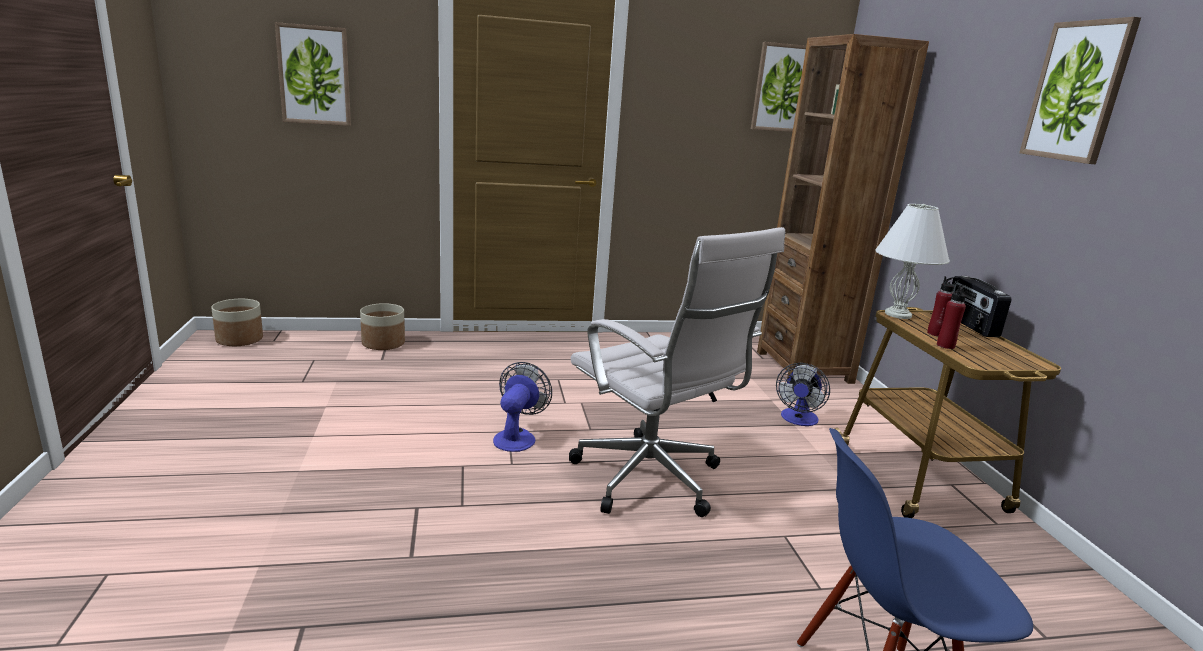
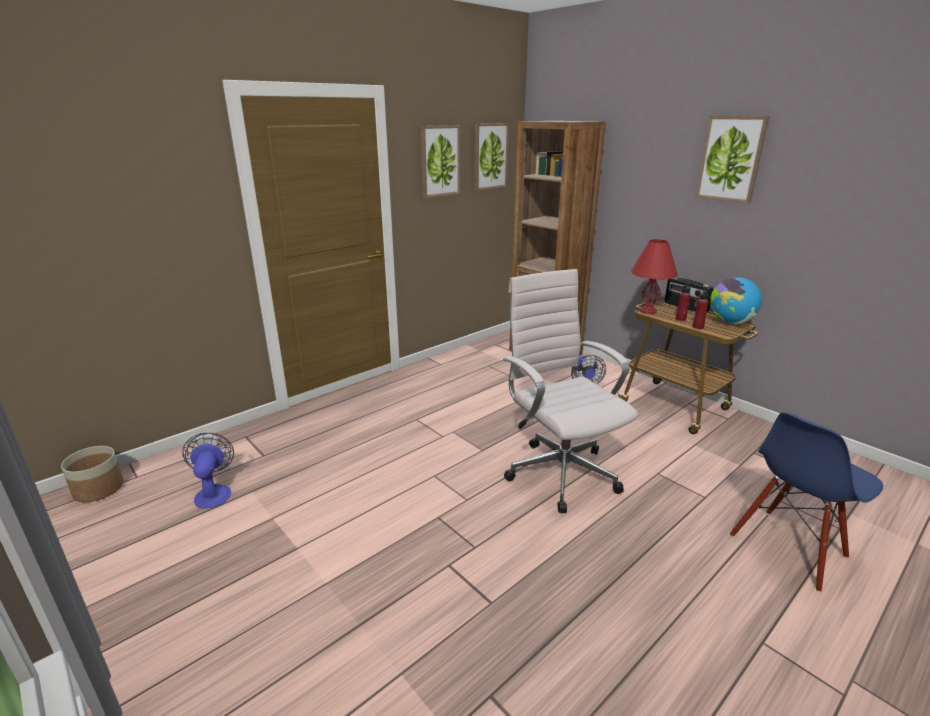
camera: 30 degrees left, 5 degrees up
(314, 75) = (117, 207): picture -> picture (440, 161)
(383, 343) = (245, 440): planter -> none
(517, 436) = (445, 477): fan -> fan (213, 492)
(652, 481) = (559, 471): white office chair -> white office chair turned 135 degrees counterclockwise
(897, 314) = (647, 311): white table lamp -> red table lamp
(1016, 355) = (730, 322): none -> globe

